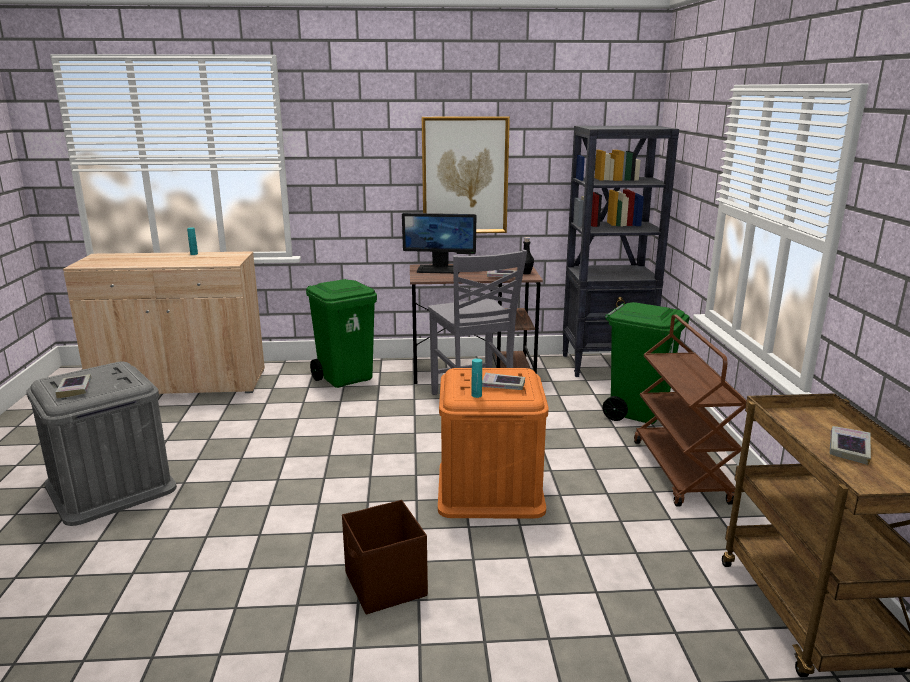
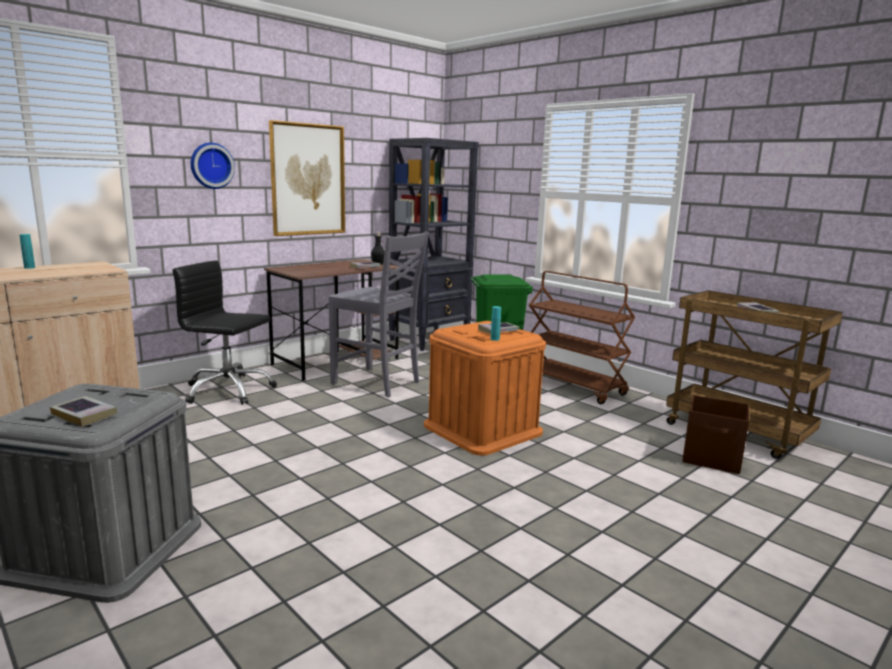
camera: 40 degrees left, 5 degrees down
(346, 378) = (228, 390): green trash can -> black office chair
(360, 165) = (211, 165): none -> wall clock
(385, 585) = (520, 510): brown storage box -> brown storage box (712, 458)
(439, 269) = (301, 268): monitor -> none

